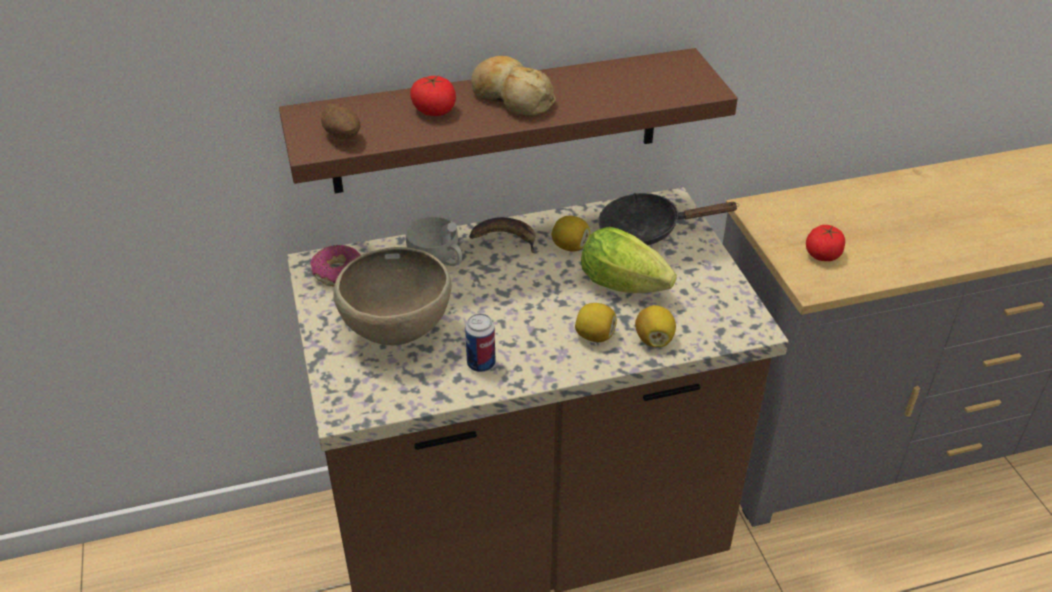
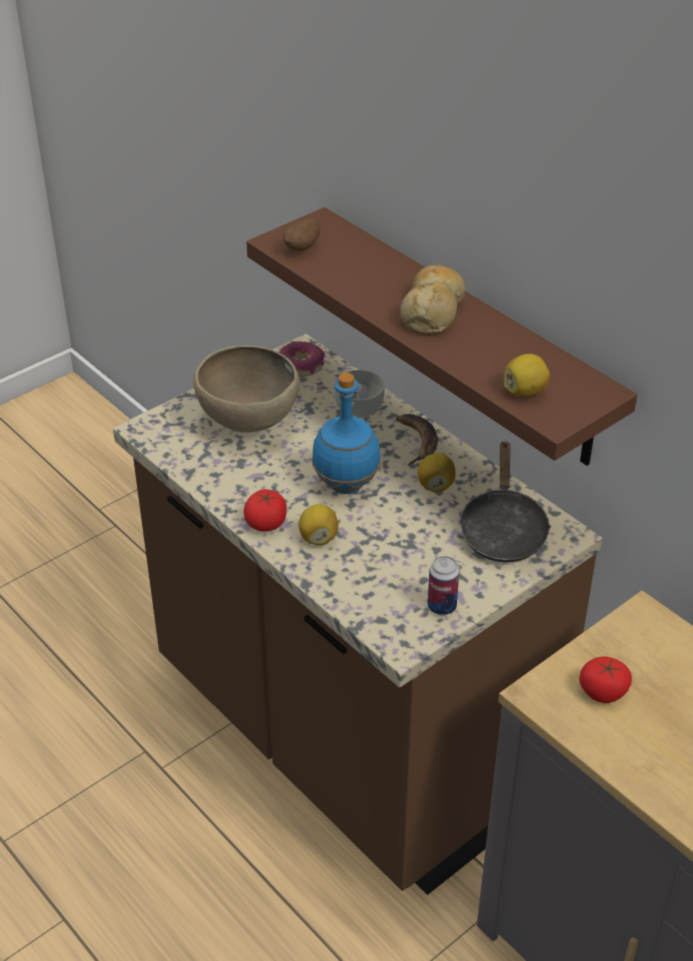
camera: 65 degrees right, 0 degrees up
(434, 110) = (378, 278): tomato -> tomato (266, 522)
(481, 364) = (240, 481): can -> can (442, 606)
(535, 297) = (346, 485): none -> blue bottle
(628, 287) = (403, 540): lettuce -> none
(647, 230) = (502, 529): black frying pan -> black frying pan turned 150 degrees counterclockwise
(654, 339) = (338, 577): lemon -> lemon (525, 391)

